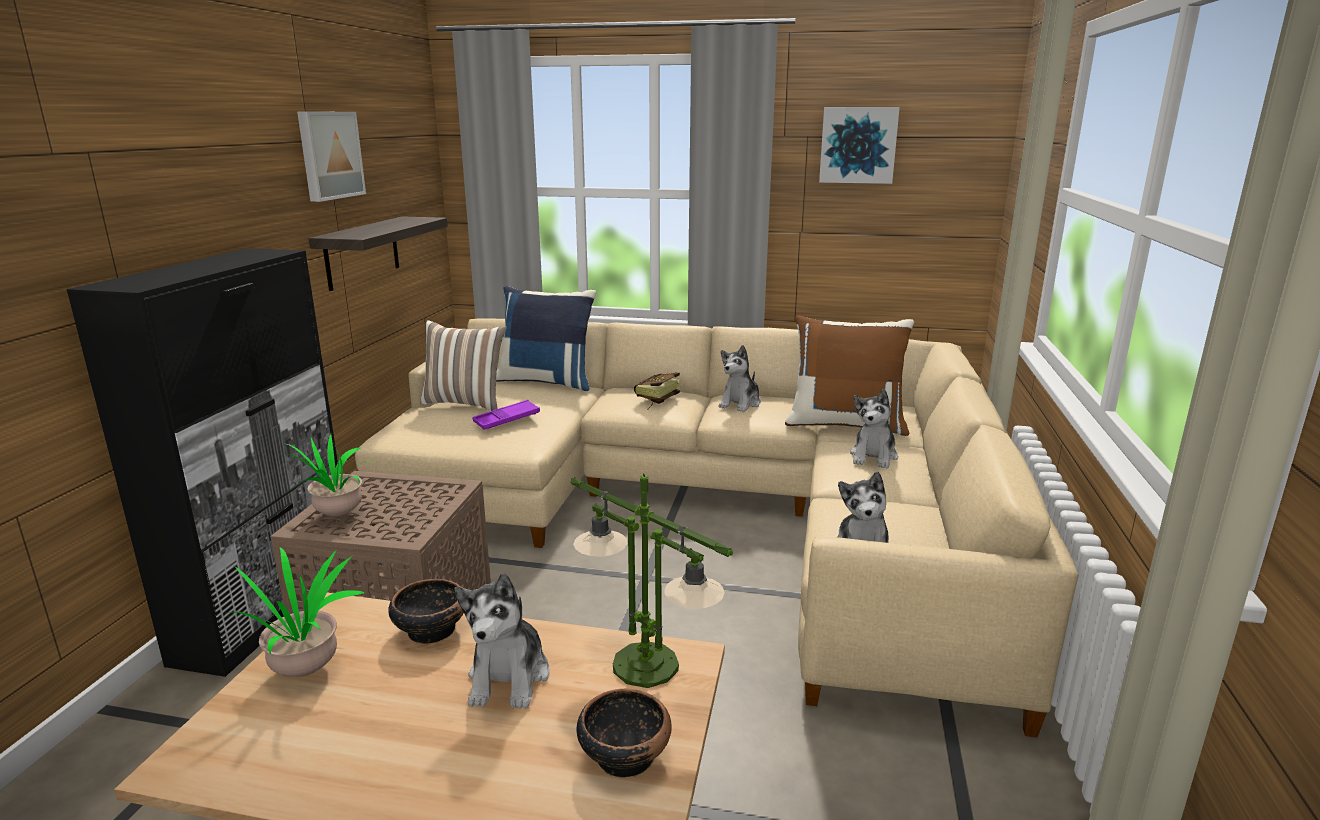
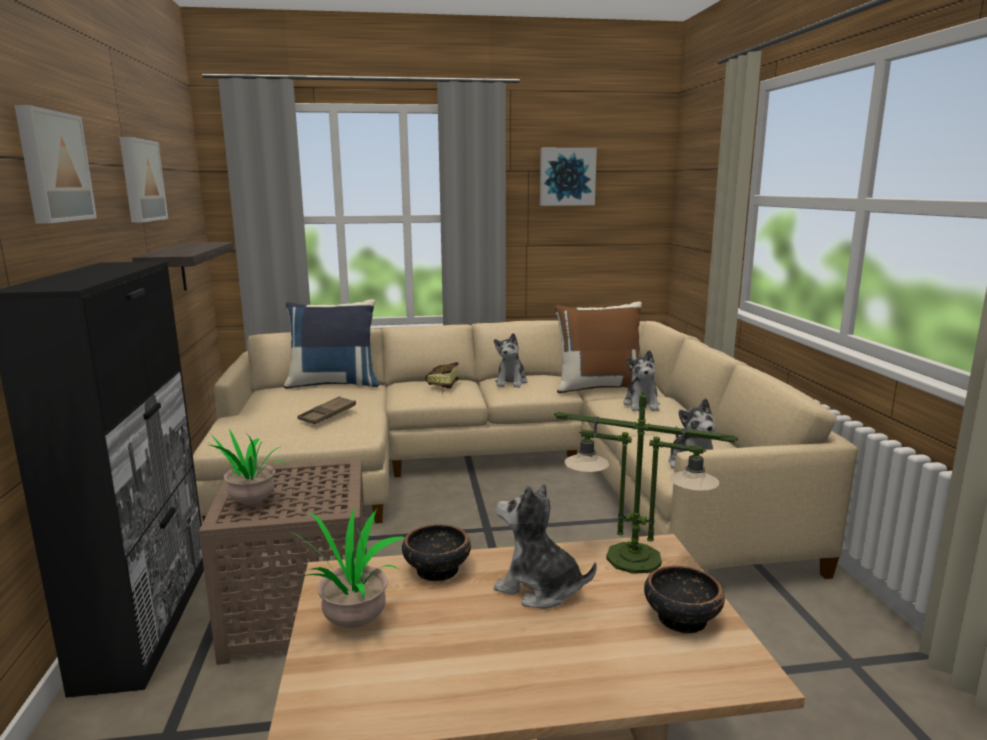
camera: 20 degrees left, 5 degrees down
(185, 154) = (52, 167): none -> picture
(466, 403) = (276, 407): pillow -> none
(507, 419) = (327, 414): purple tray -> brown tray
(509, 677) = (539, 589): plush toy -> plush toy turned 135 degrees clockwise

